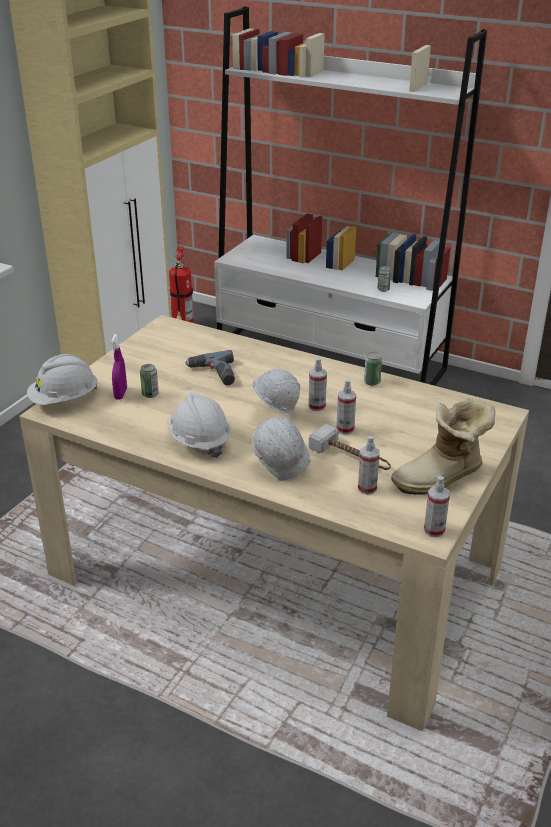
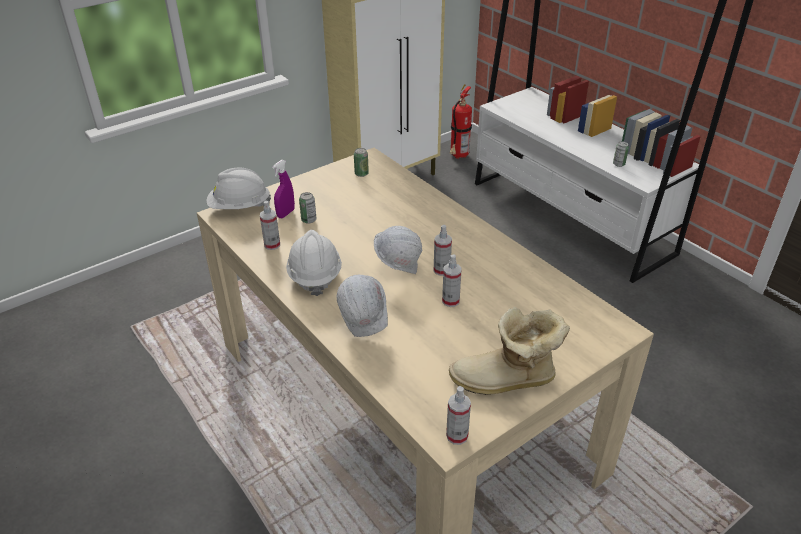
camera: 25 degrees right, 5 degrees up
(213, 374) = (374, 214): power drill -> none
(351, 457) = (435, 331): hammer -> none
(367, 488) = (426, 369): spray bottle -> spray bottle (272, 245)
(372, 382) = (512, 259): can -> can (361, 174)

